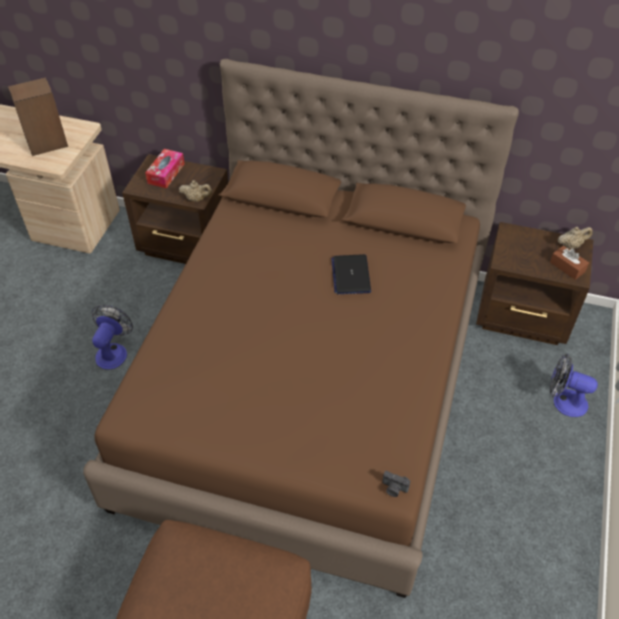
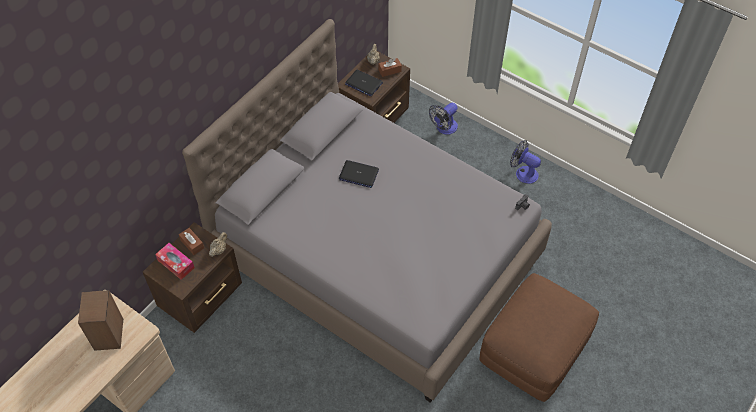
camera: 70 degrees left, 5 degrees up
(113, 351) = (290, 373): fan -> fan (523, 173)
(196, 177) = (192, 244): none -> brown tissue box
(310, 385) = (377, 255): brown bed -> grey bed
(523, 247) = (363, 83): none -> laptop

